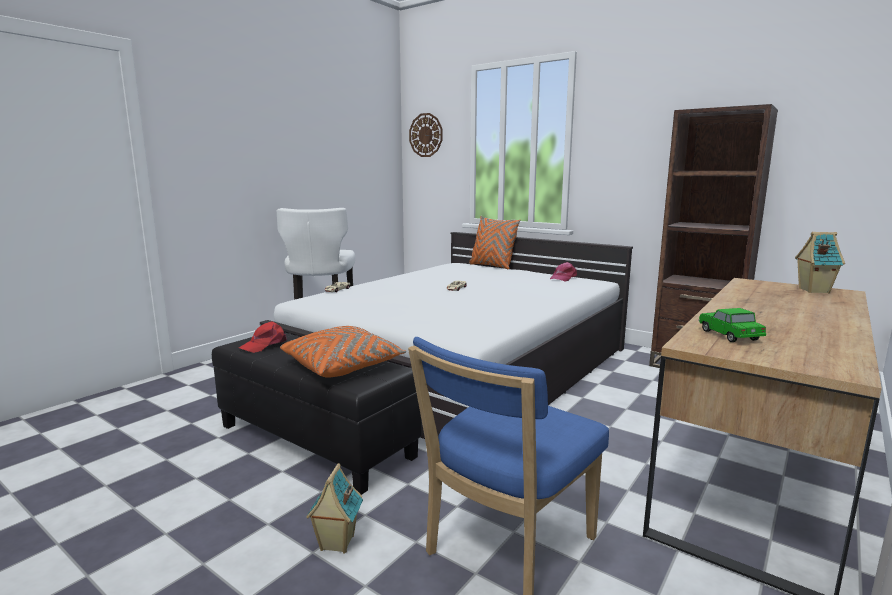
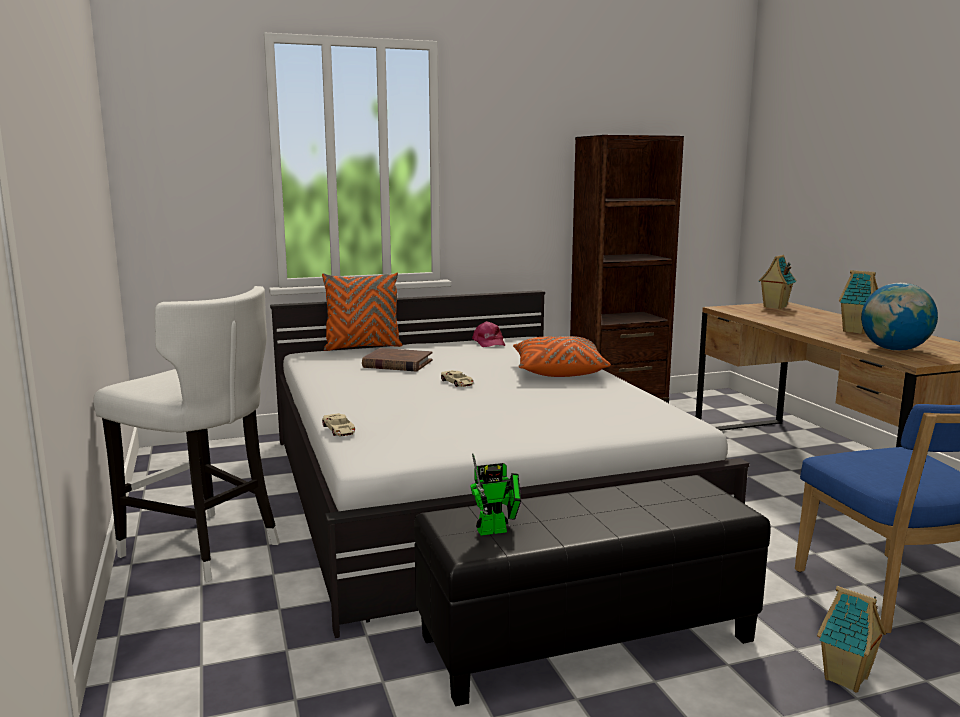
camera: 55 degrees left, 0 degrees up
(265, 345) = (496, 530): red cap -> toy robot
(343, 366) = (653, 503): orange pillow -> orange pillow (558, 371)
(426, 135) = (170, 141): wall clock -> none
(471, 275) = (397, 364): none -> brown book
(729, 335) = (894, 349): toy car -> globe
(784, 319) = (857, 331): none -> toy house

